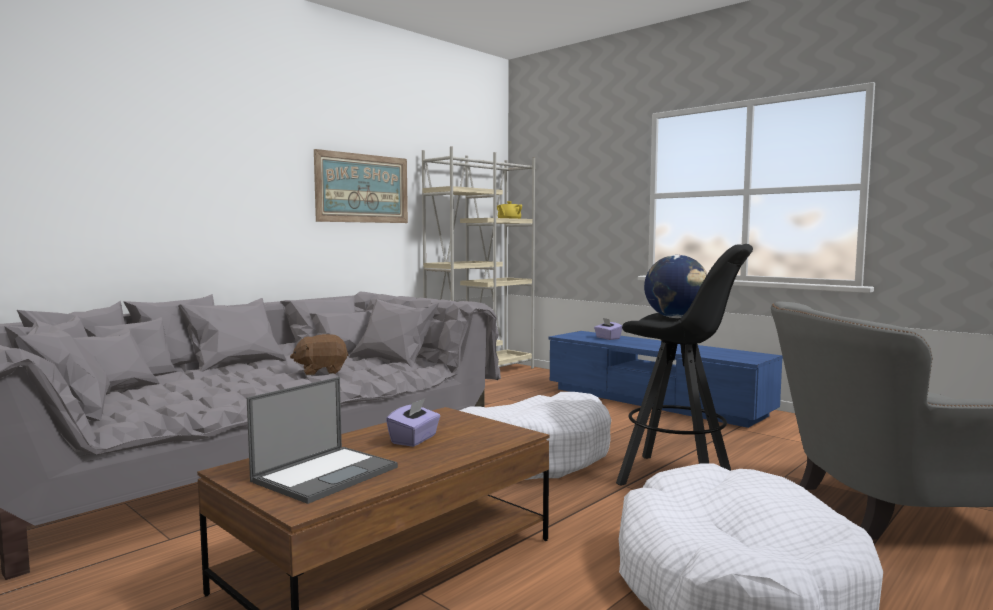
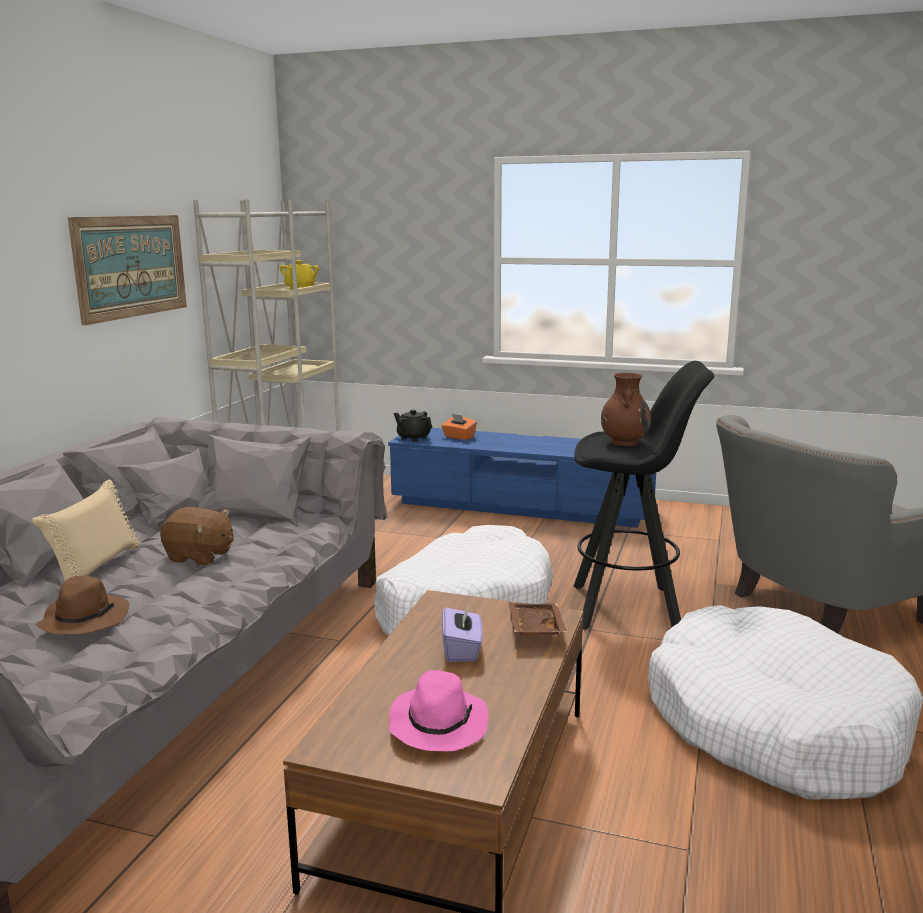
camera: 25 degrees left, 10 degrees up
(205, 387) = (84, 619): none -> brown hat
(253, 369) = (95, 568): none -> beige pillow
(321, 371) = (200, 557): brown plush toy -> brown plush toy turned 120 degrees counterclockwise
(326, 474) = (438, 724): laptop -> pink hat
(490, 437) = (534, 629): none -> brown tray
(571, 336) = (413, 438): none -> black teapot
(607, 338) = (459, 437): purple tissue box -> orange tissue box
(676, 317) = (624, 442): globe -> brown vase

